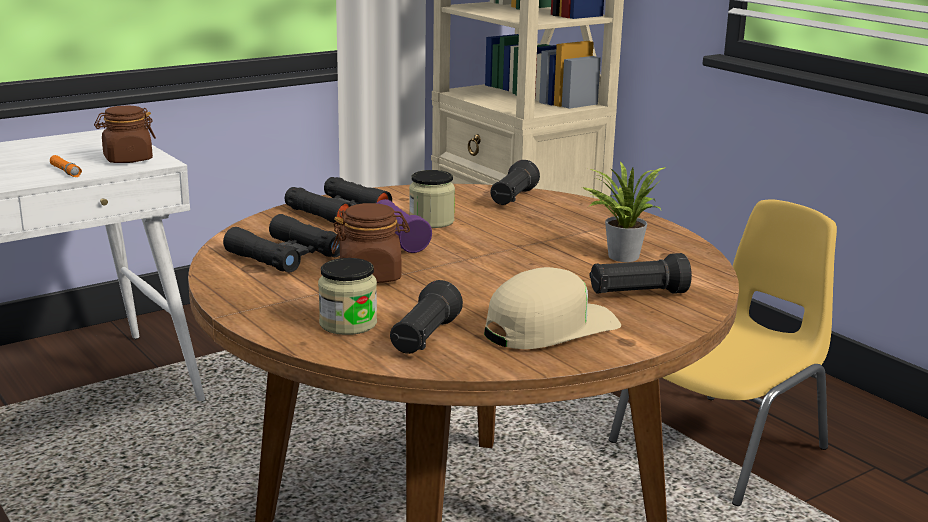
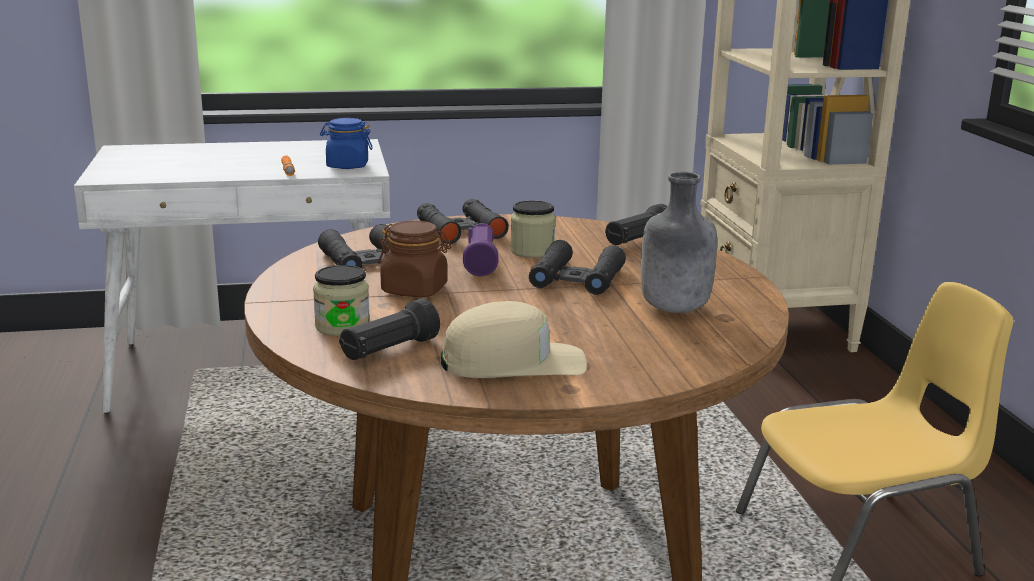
camera: 25 degrees right, 0 degrees up
(127, 159) = (347, 166): brown jar -> blue jar
(505, 241) = (577, 279): none -> black binoculars
(620, 255) = (674, 309): potted plant -> grey bottle
(637, 294) = (641, 347): black flashlight -> none

